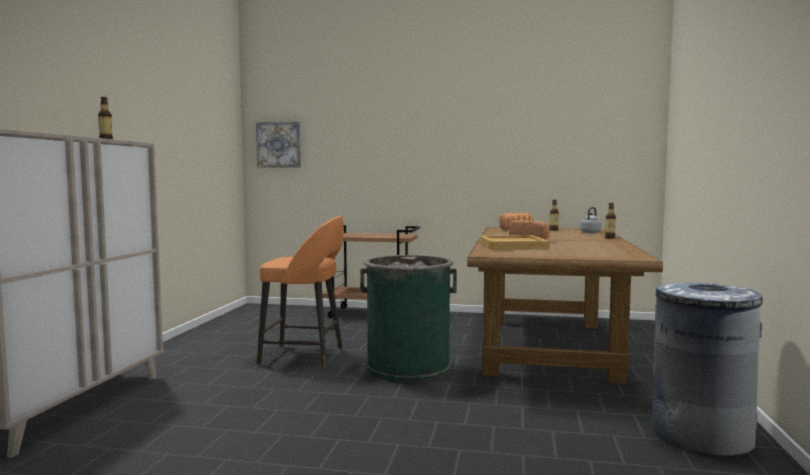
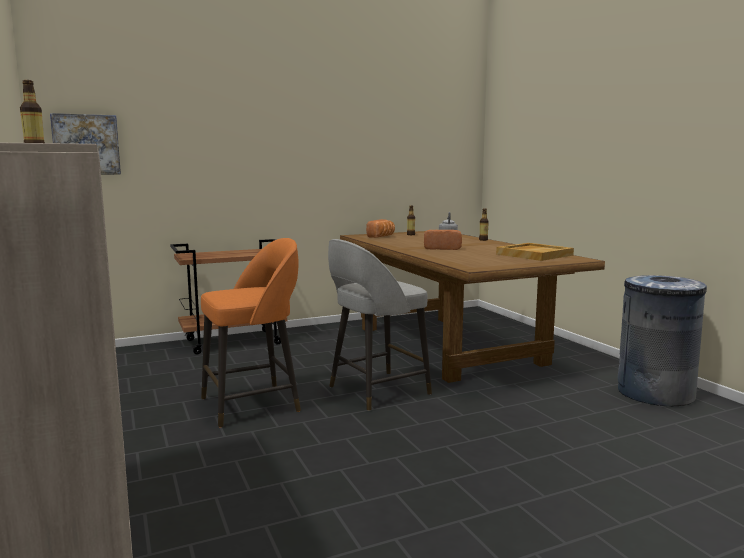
camera: 35 degrees left, 5 degrees up
(408, 367) = (376, 391): green trash can -> grey stool
(513, 246) = (454, 256): beige tray -> beige tray (534, 254)

